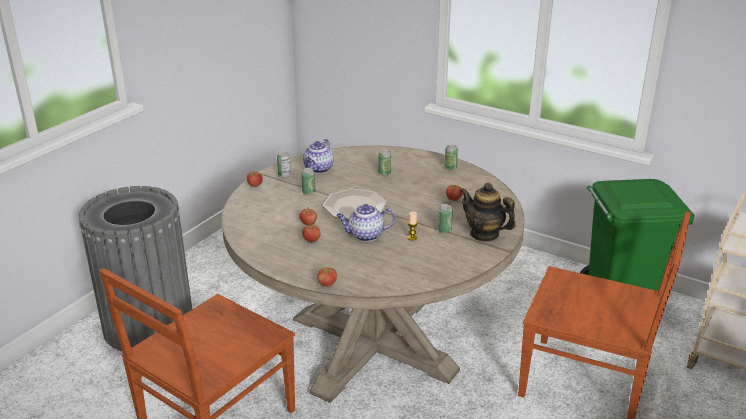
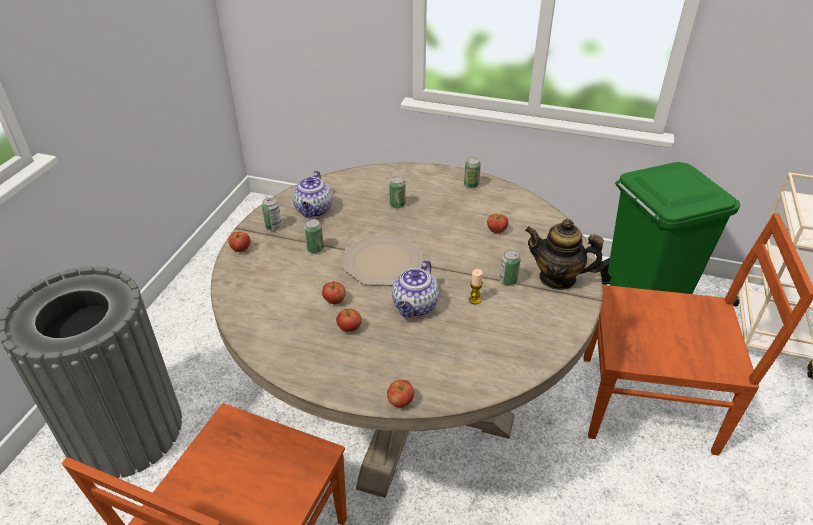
camera: 15 degrees left, 10 degrees up
(365, 235) = (415, 307): teapot -> teapot turned 45 degrees counterclockwise

